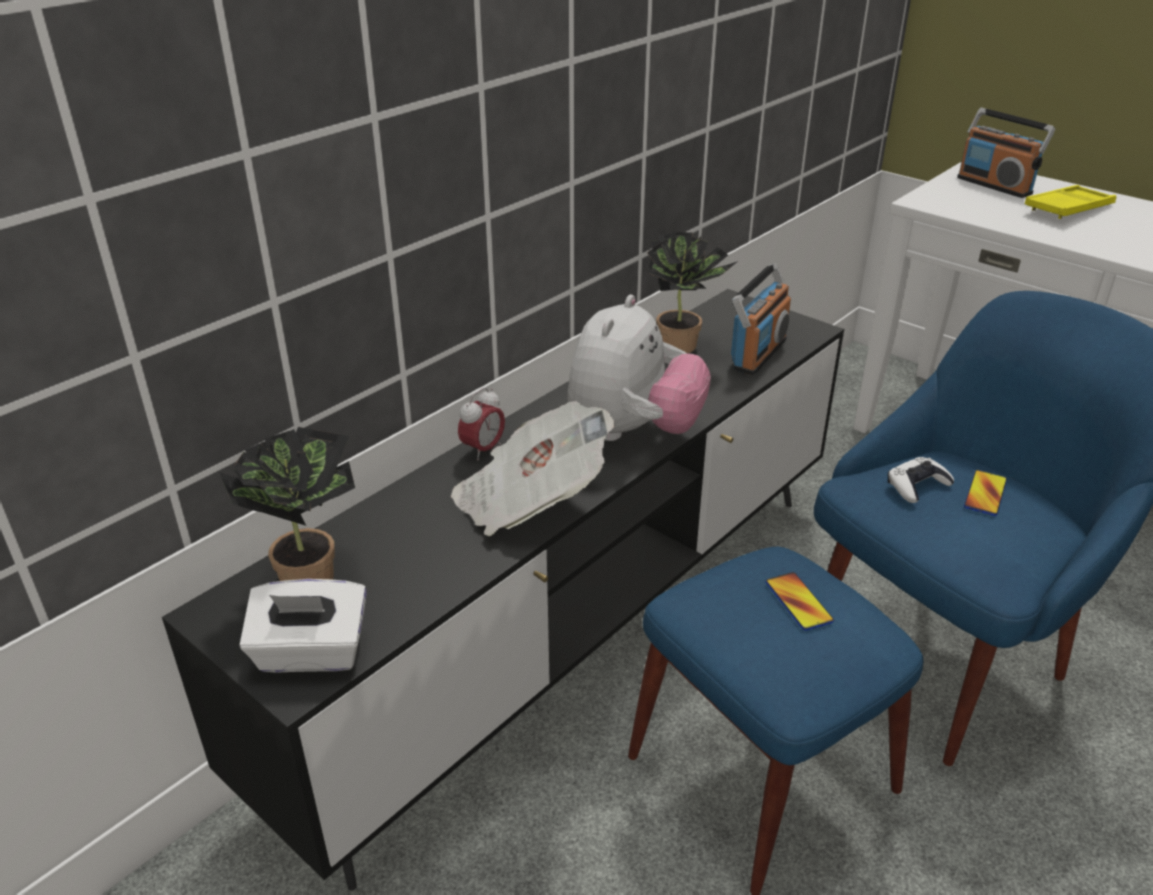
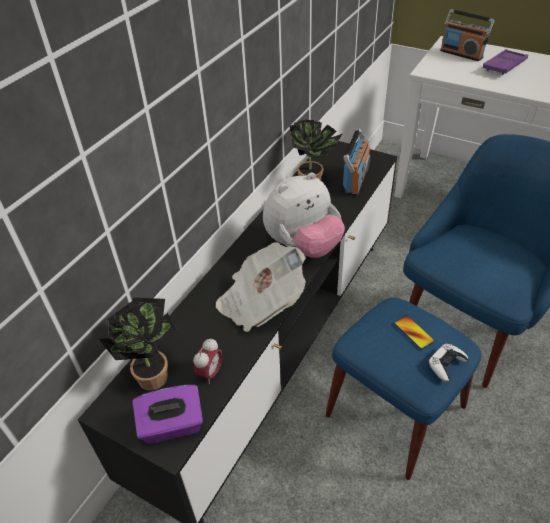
camera: 10 degrees left, 10 degrees up
(311, 653) = (172, 426): white tissue box -> purple tissue box
(483, 450) = (223, 272): alarm clock -> alarm clock (210, 373)
(633, 432) = (303, 245): plush toy -> plush toy turned 45 degrees clockwise
(917, 485) = (457, 250): white game controller -> white game controller (446, 364)
(985, 494) = (493, 249): phone -> none
(1068, 208) = (504, 66): yellow tray -> purple tray

